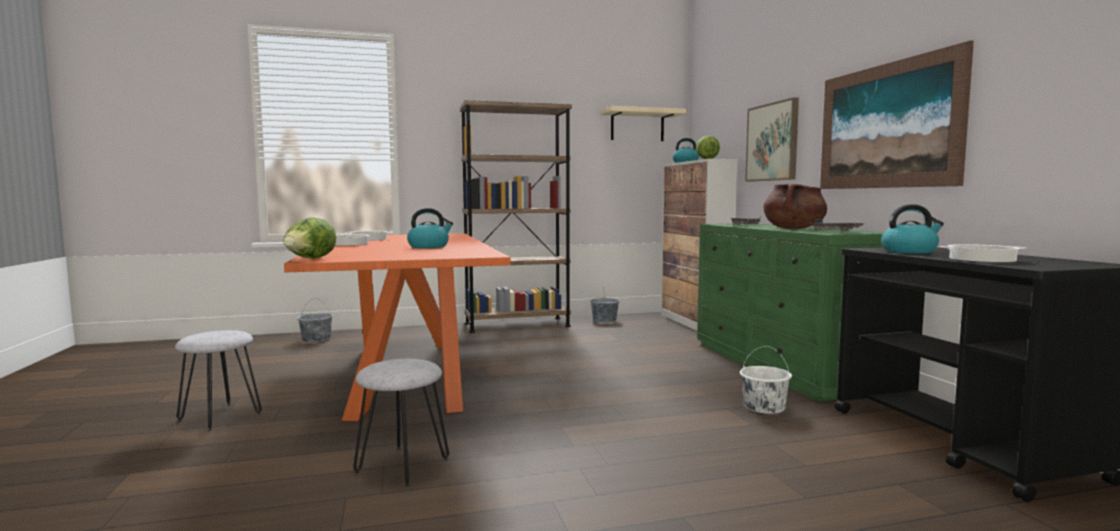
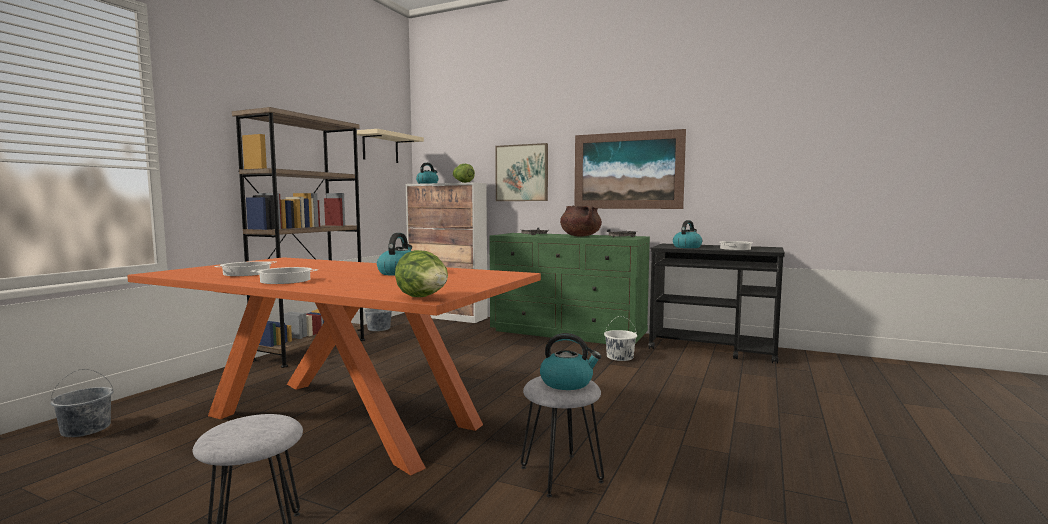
camera: 50 degrees left, 0 degrees up
(399, 367) = (567, 383): none -> kettle

